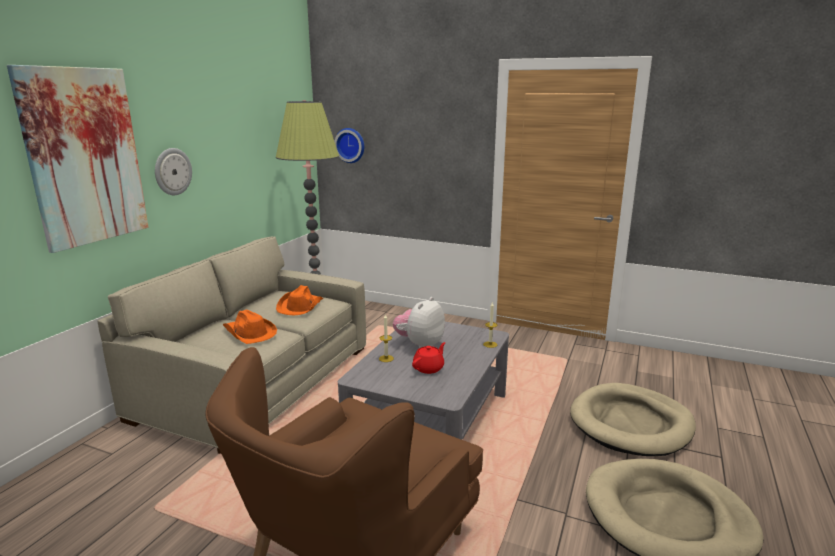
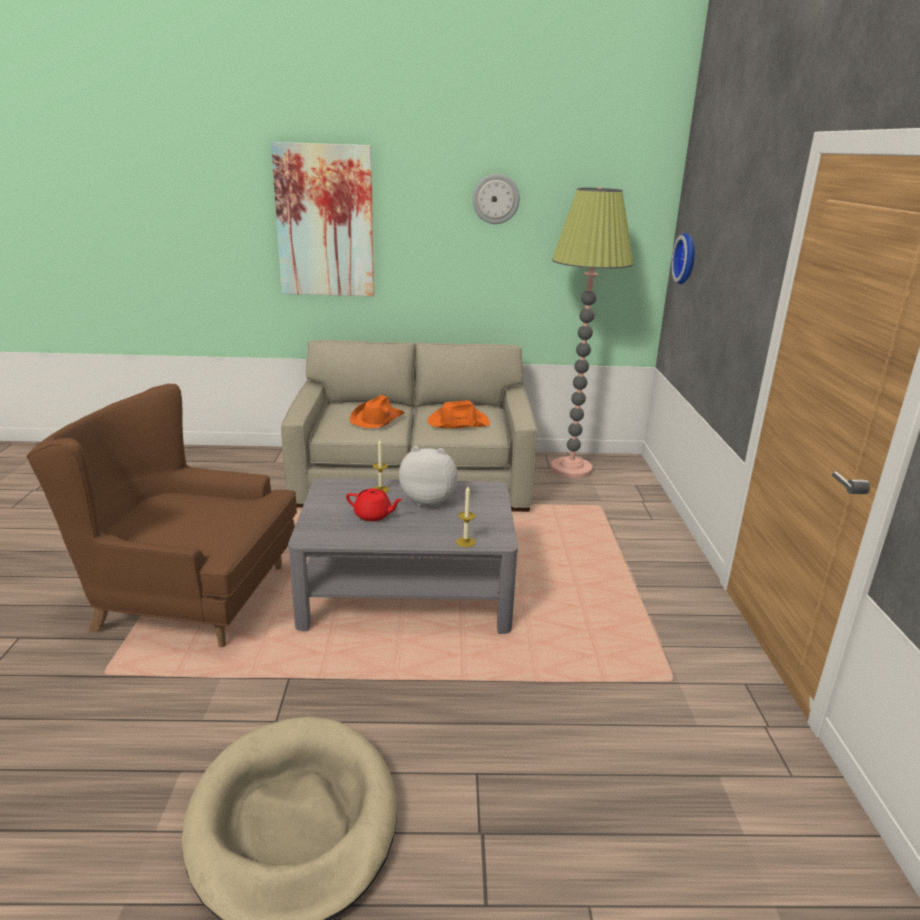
camera: 65 degrees right, 5 degrees up
(172, 171) = (416, 249): wall clock -> wall clock (496, 199)
(631, 423) = (518, 774): beige dog bed -> none

